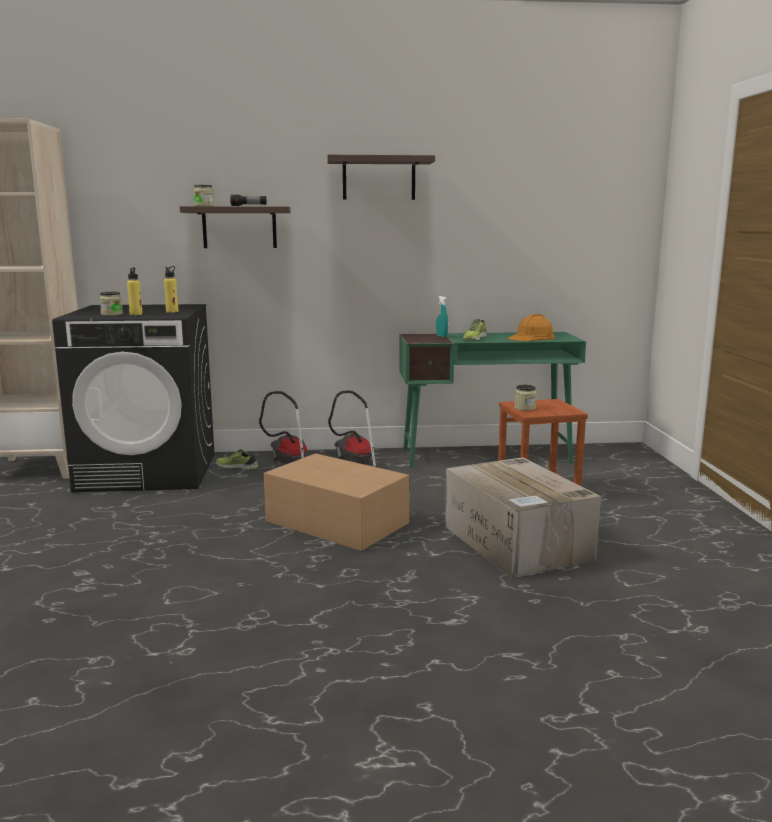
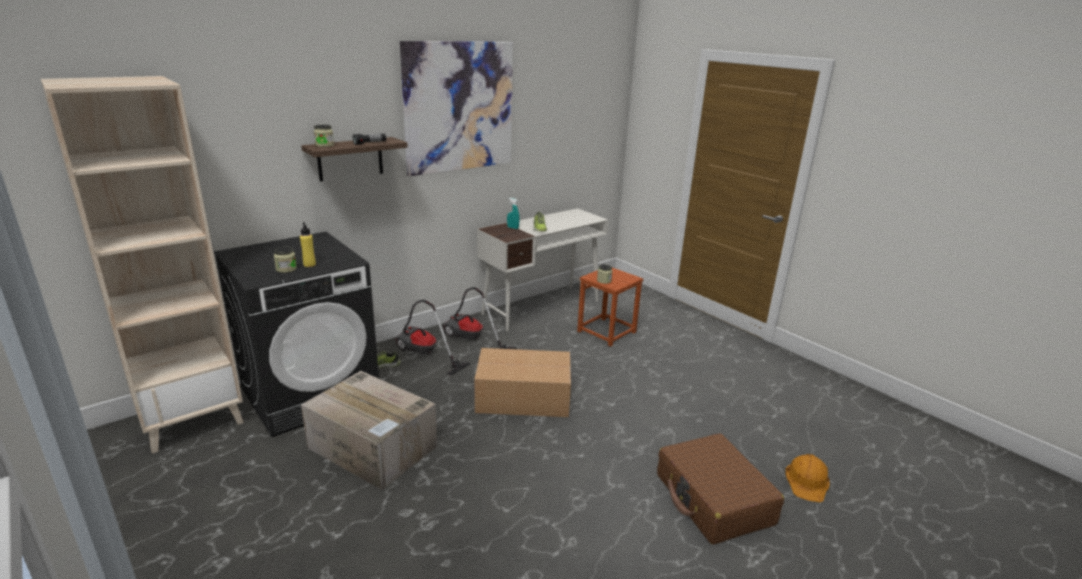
camera: 35 degrees left, 10 degrees up
(172, 311) = (331, 253): yellow bottle -> none
(379, 178) = (459, 107): shelf -> picture
(422, 681) = (713, 499): none -> brown suitcase
(486, 456) = (542, 307): green desk -> white desk
(518, 543) = (644, 379): cardboard box -> cardboard box (374, 447)
(532, 337) = (571, 220): orange hard hat -> orange hard hat (807, 481)

